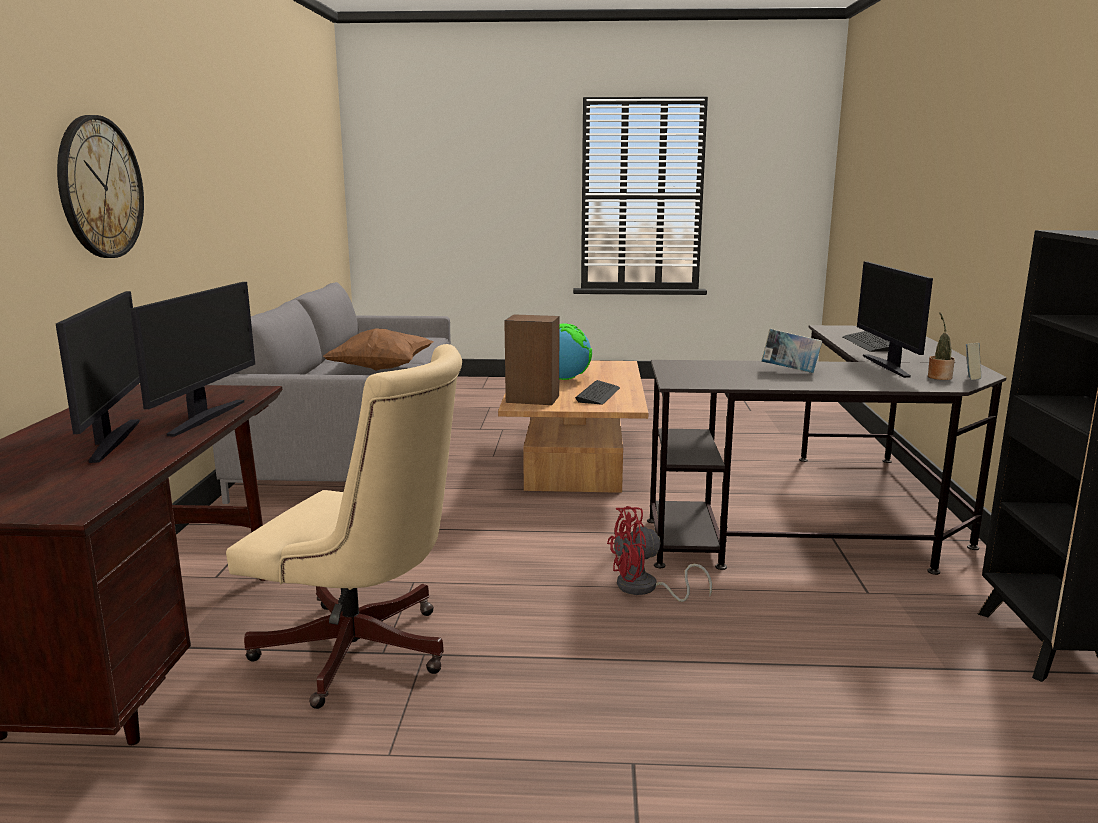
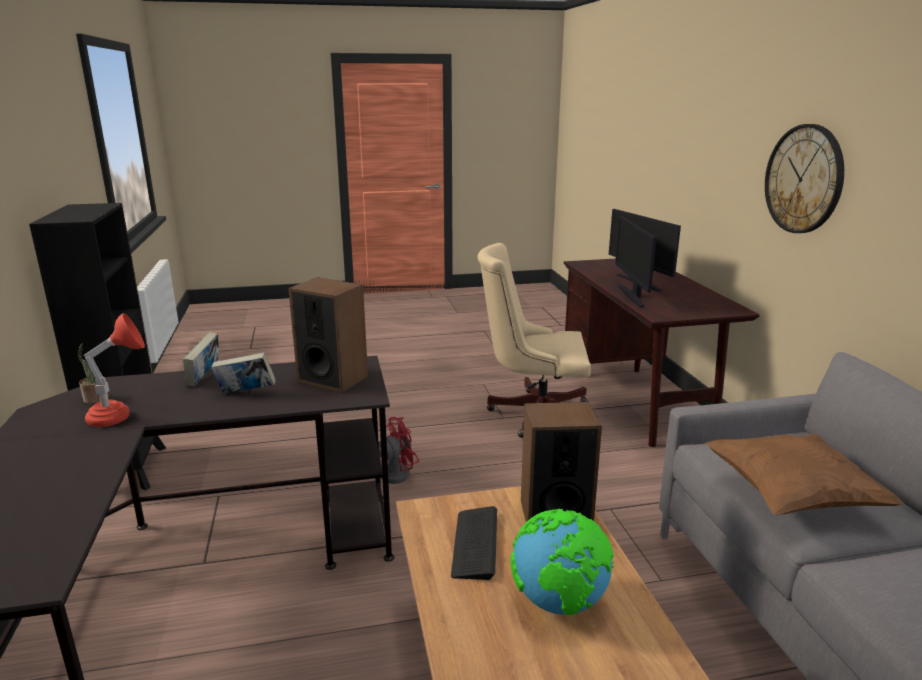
camera: 165 degrees right, 5 degrees up
(706, 374) = (333, 378): none -> speaker
(869, 343) = (57, 491): keyboard -> none
(888, 366) = (121, 417): monitor -> red table lamp
(970, 382) = (79, 392): book -> book (204, 378)

